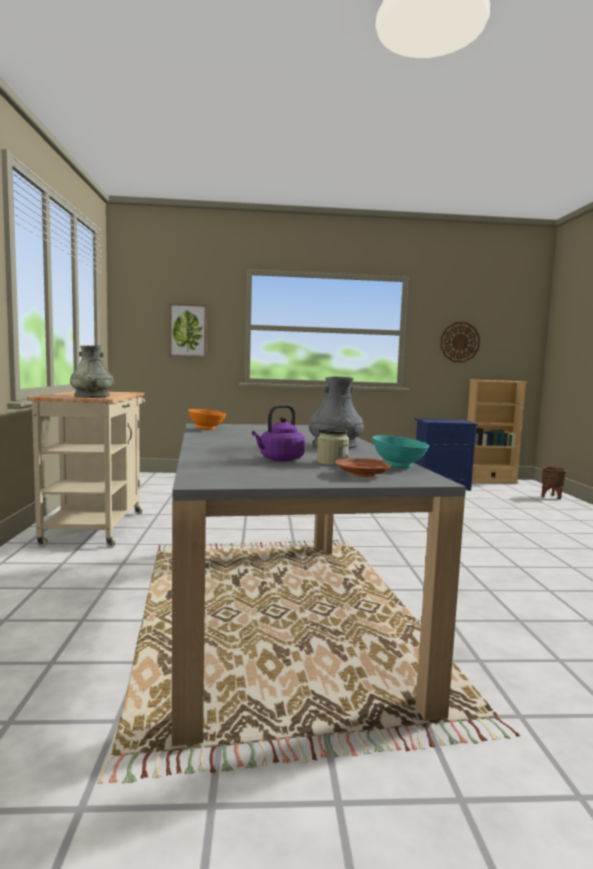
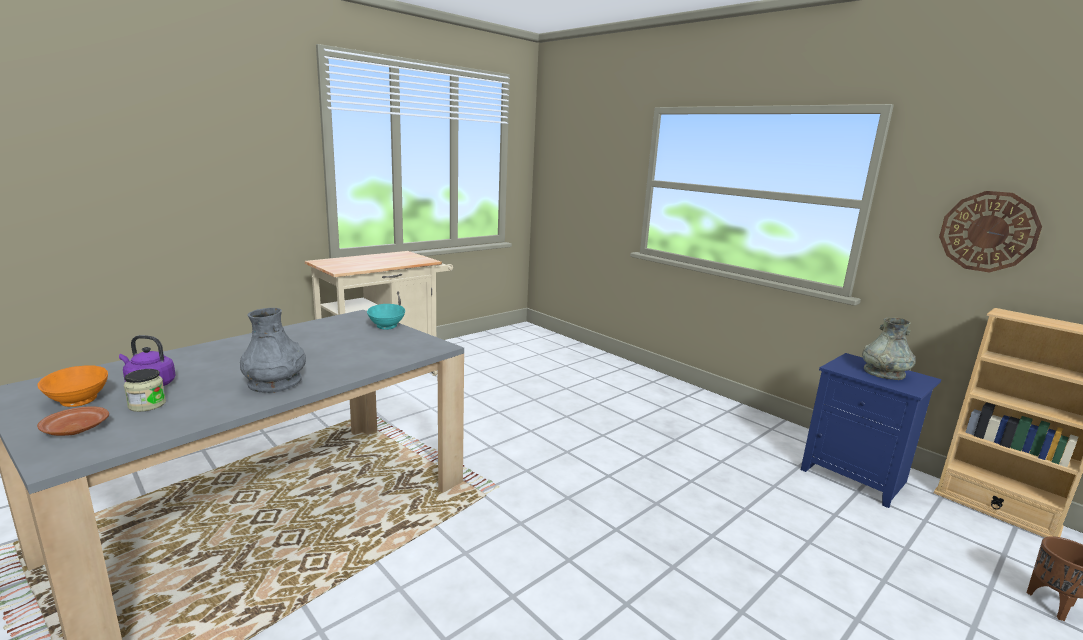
camera: 50 degrees right, 10 degrees up
(92, 396) = (348, 266): grey vase -> grey vase (884, 373)
(188, 330) = (593, 184): picture -> none
(206, 429) = (329, 323): orange bowl -> orange bowl (77, 402)
(399, 466) = (143, 434): turquoise bowl -> turquoise bowl (386, 327)

